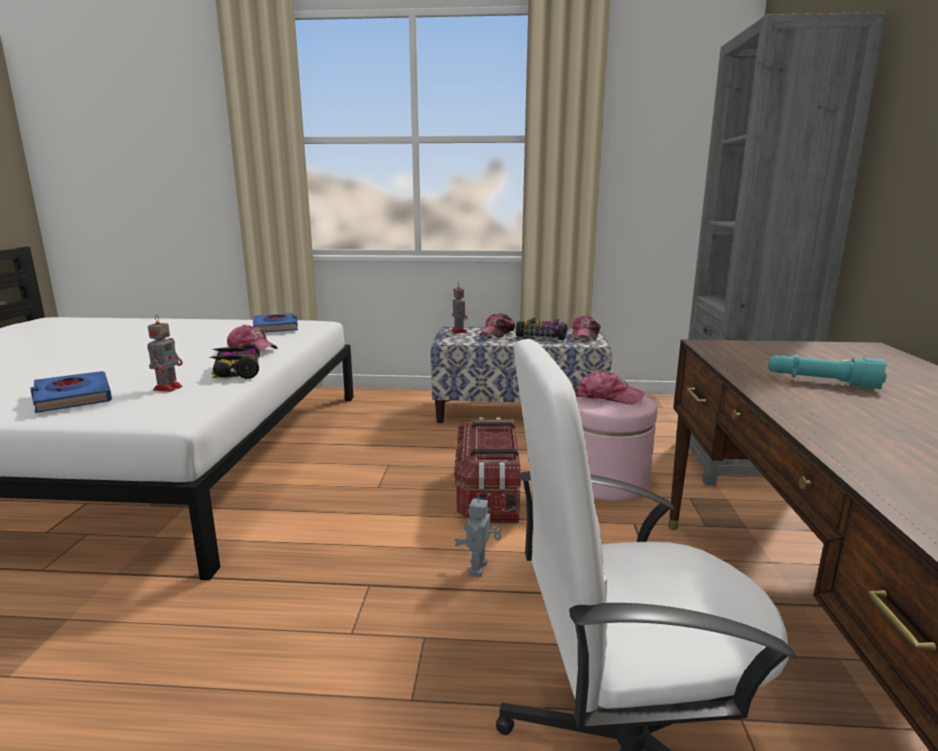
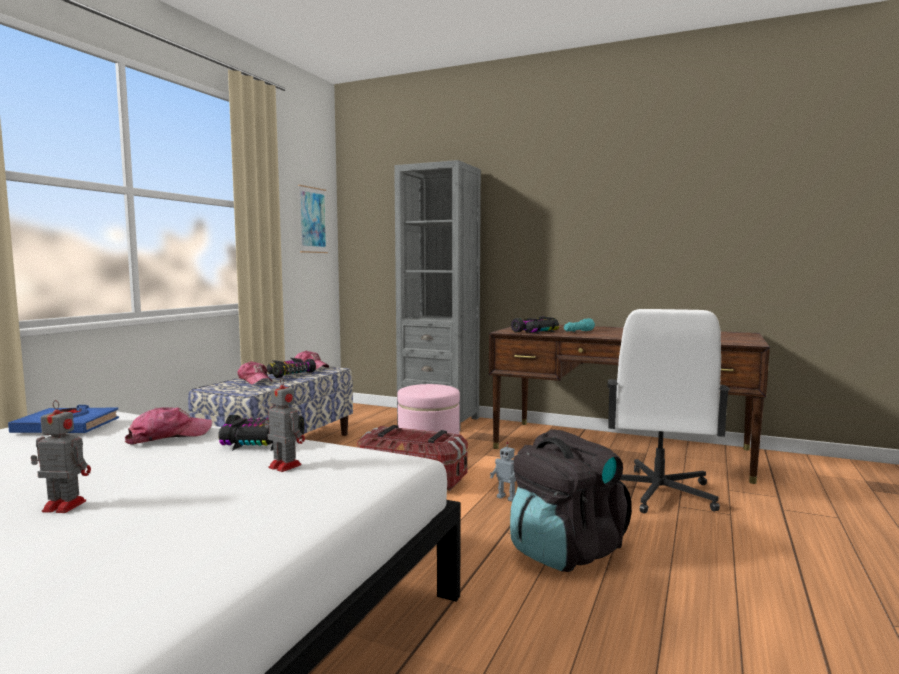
camera: 70 degrees left, 10 degrees down
(73, 397) = (258, 505): blue book -> none
(325, 644) = (565, 551): none -> black backpack
(458, 331) = (222, 387): toy robot -> toy robot (62, 506)
(607, 397) = (426, 388): cap -> none
(685, 146) = (312, 220): none -> picture
(758, 358) = (536, 331): none -> toy car

